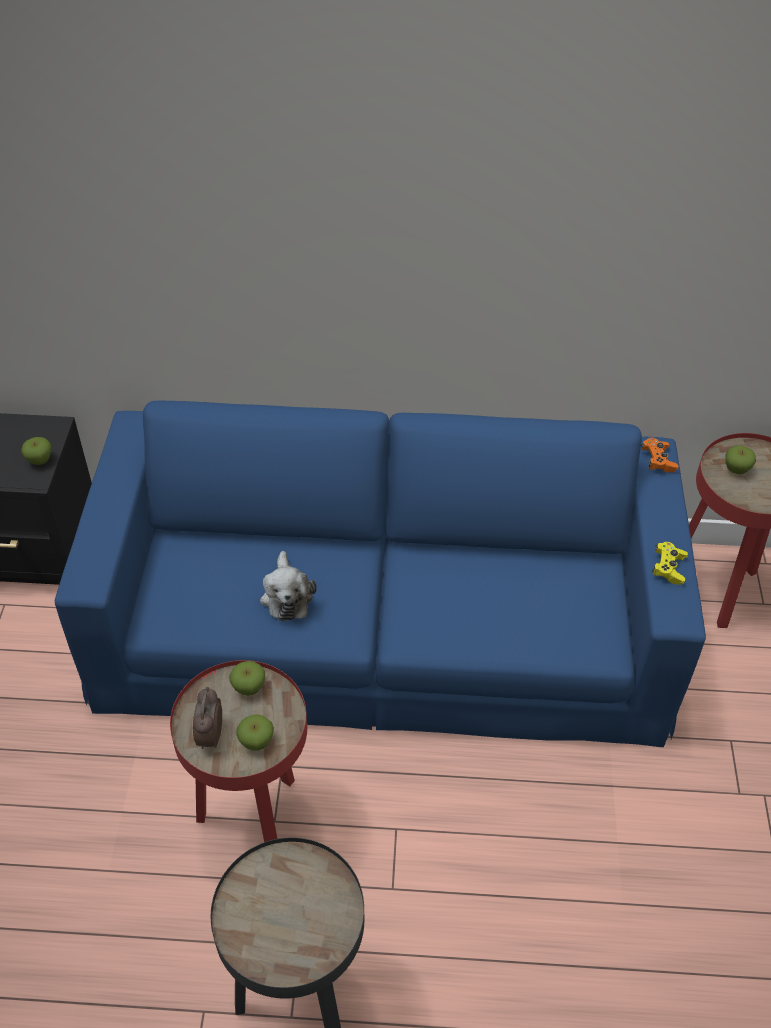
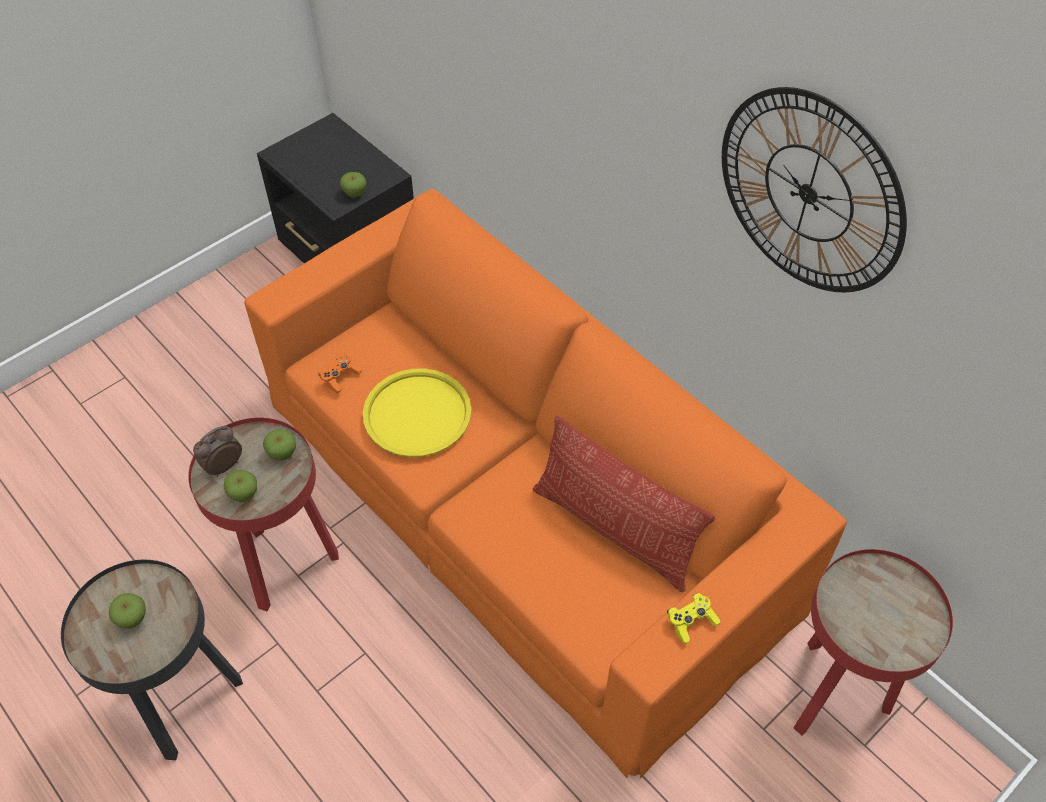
camera: 45 degrees right, 5 degrees up
(286, 595) = (417, 413): plush toy -> yellow tray
(384, 624) = (523, 499): blue sofa -> orange sofa
(523, 566) = (614, 529): none -> pillow
(585, 177) = (809, 193): none -> wall clock
(657, 460) = (802, 527): orange game controller -> orange game controller (340, 377)
(736, 470) = (869, 591): apple -> apple (133, 619)

